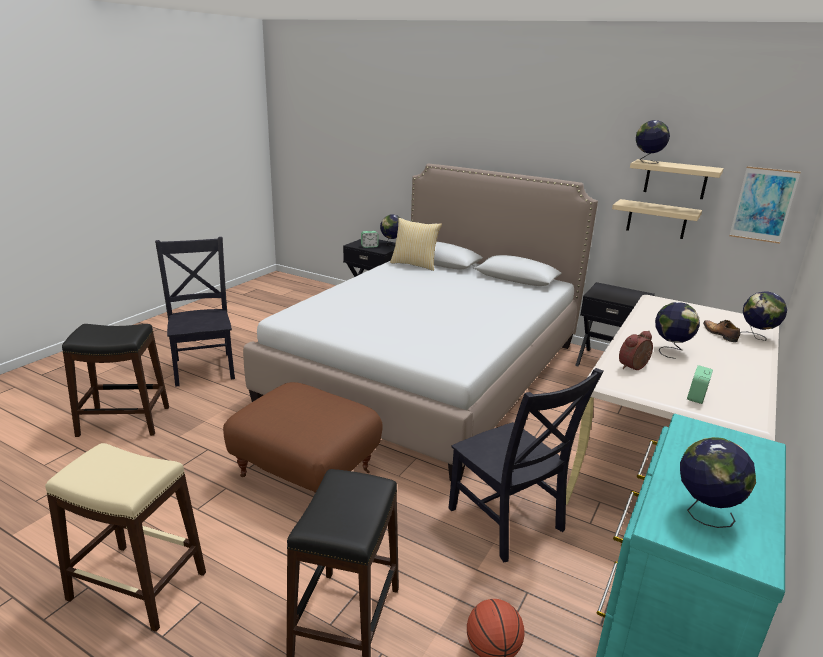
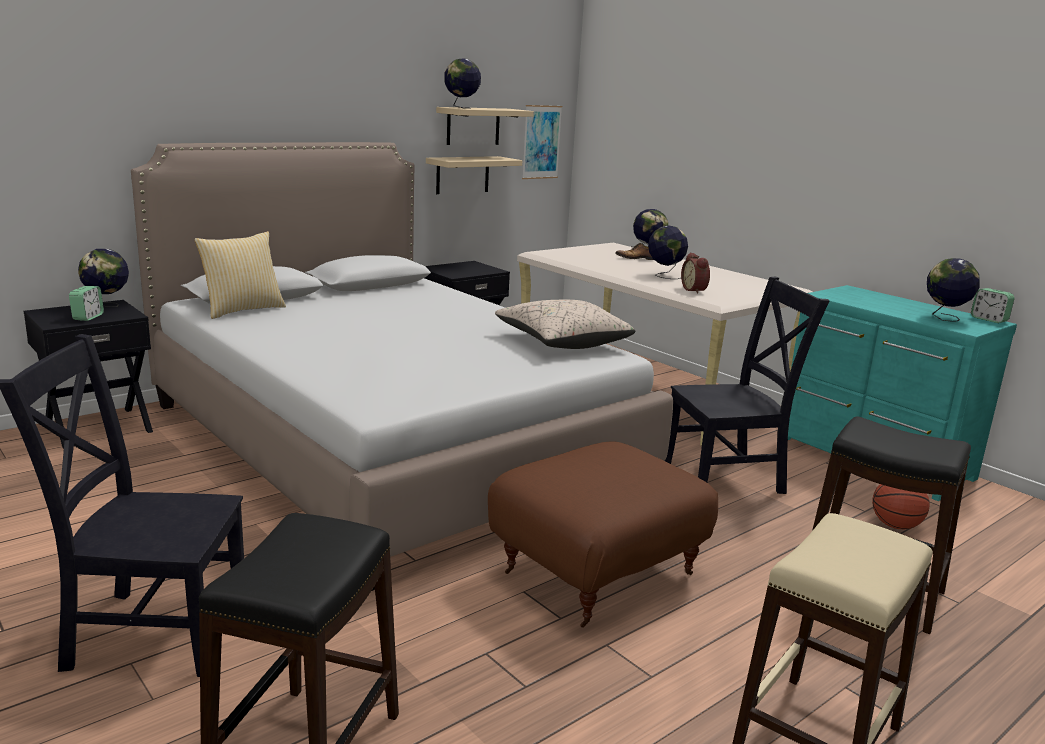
camera: 70 degrees left, 5 degrees down
(463, 346) = (562, 342): none -> beige pillow
(696, 397) = (755, 290): alarm clock -> alarm clock (989, 319)

